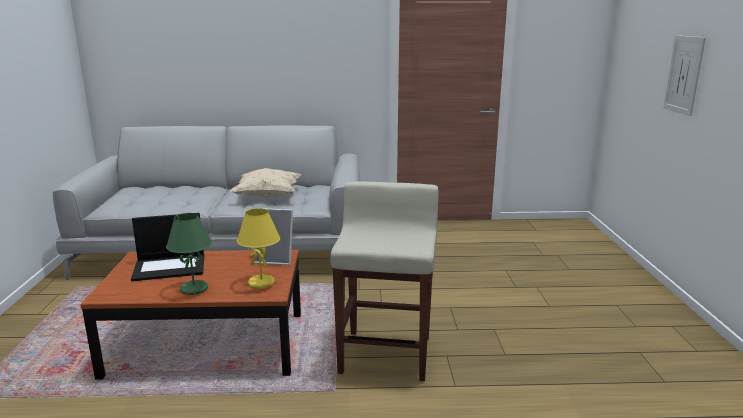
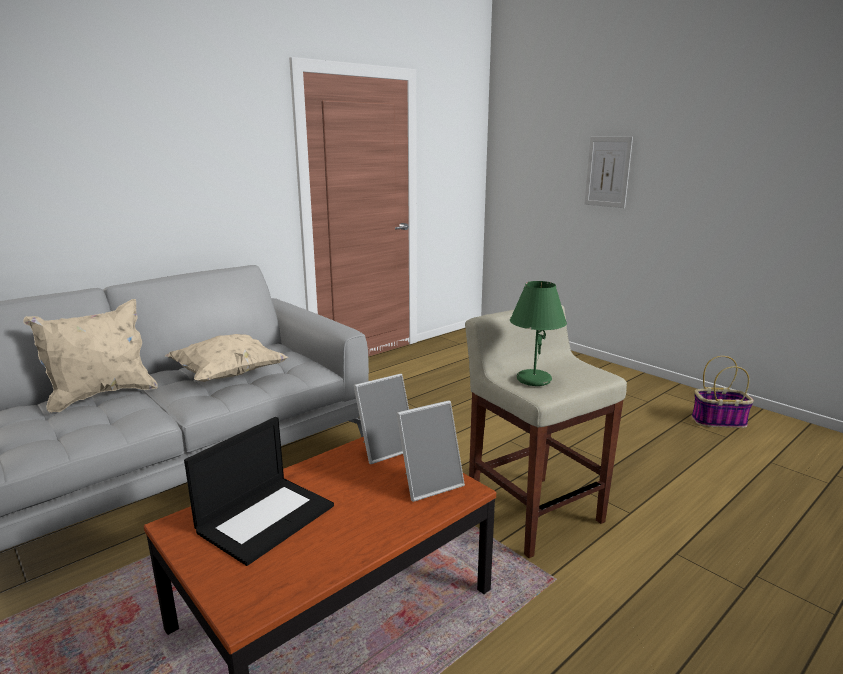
camera: 40 degrees left, 0 degrees up
(194, 289) = (364, 530): green table lamp -> green table lamp (533, 379)
(200, 191) = (102, 395): none -> beige pillow
(262, 283) = (429, 483): yellow table lamp -> picture frame
(685, 368) = (719, 421): none -> basket

